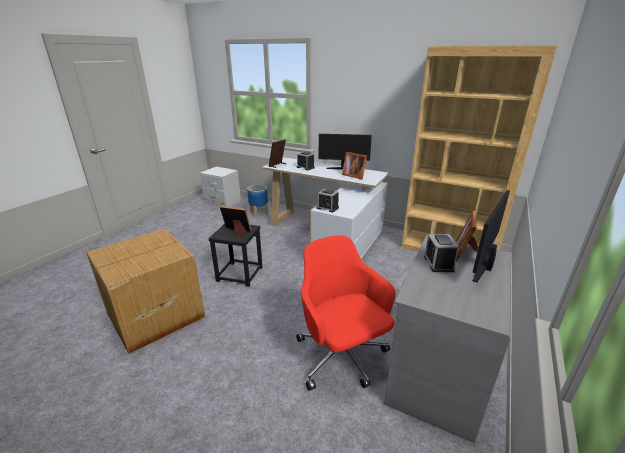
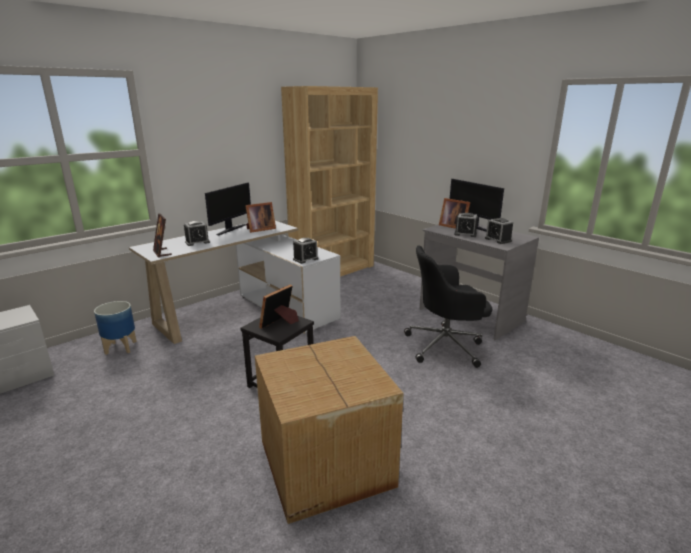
camera: 70 degrees left, 5 degrees down
(341, 357) = (446, 346): red office chair -> black office chair
(438, 291) = (498, 240): none -> alarm clock

